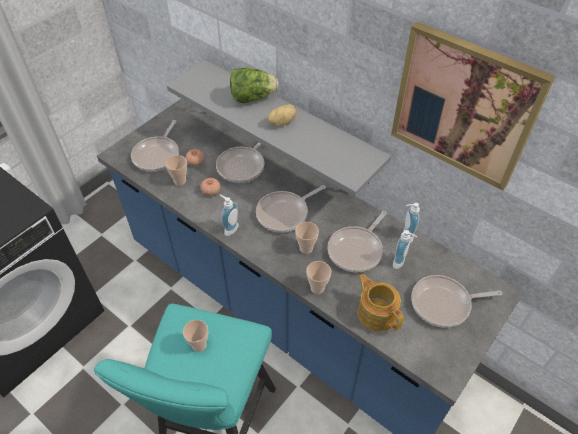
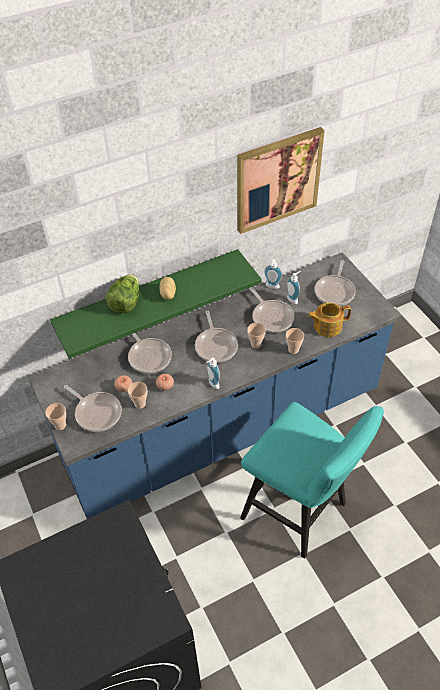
camera: 65 degrees left, 0 degrees up
(199, 345) = (296, 444): cup -> cup (60, 425)
(290, 122) = (149, 297): grey shelf -> green shelf

